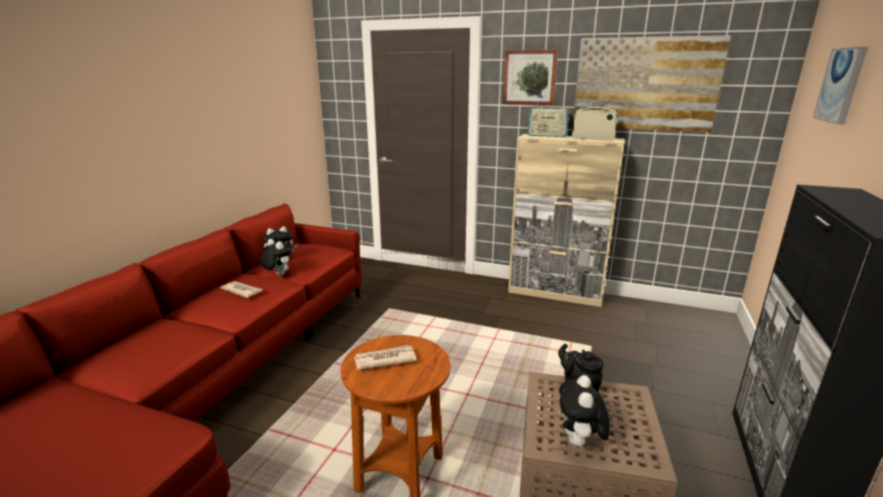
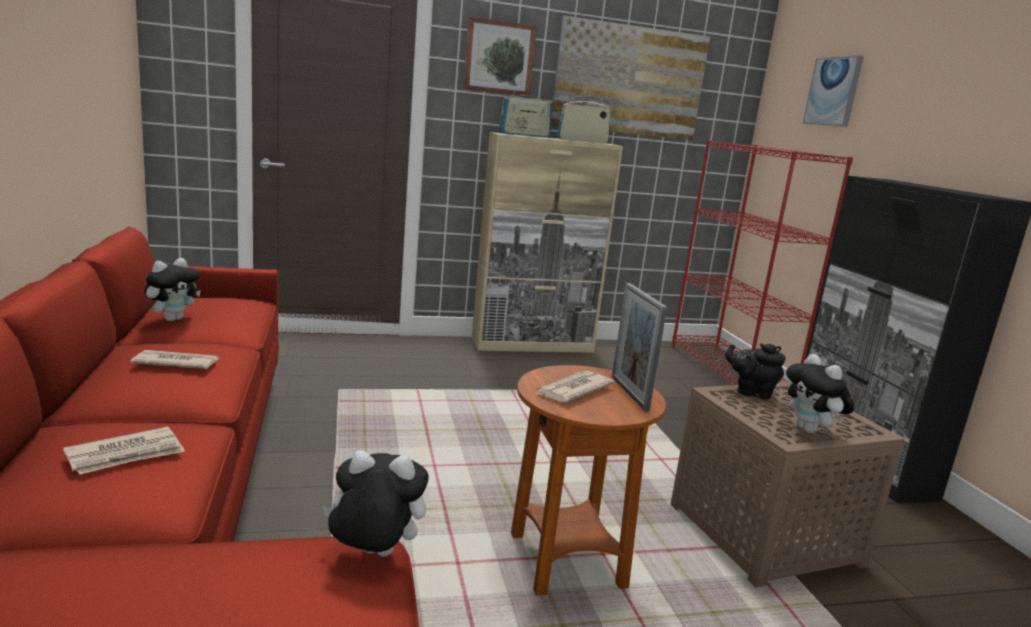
camera: 35 degrees left, 5 degrees down
(157, 345) = (126, 455): none -> newspaper
(278, 275) = (196, 339): plush toy -> plush toy (373, 555)
(421, 371) = (629, 393): none -> picture frame
(719, 347) = (729, 372): none -> red bookcase

